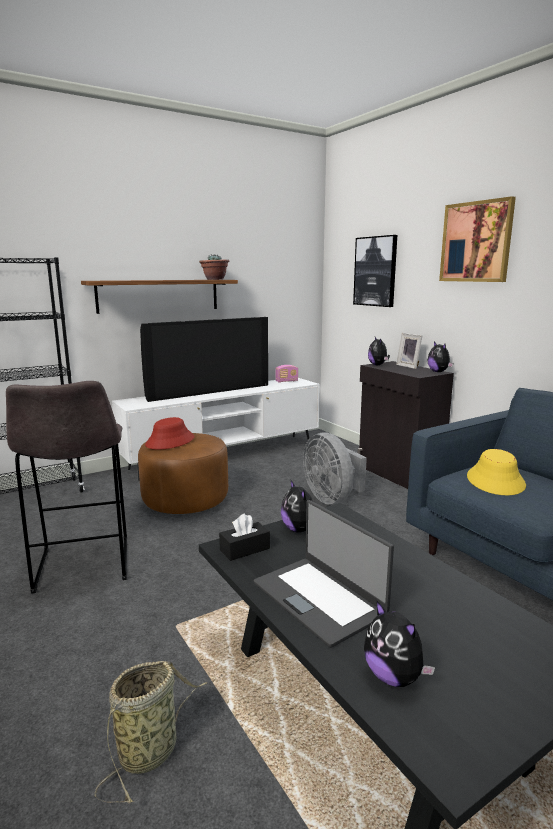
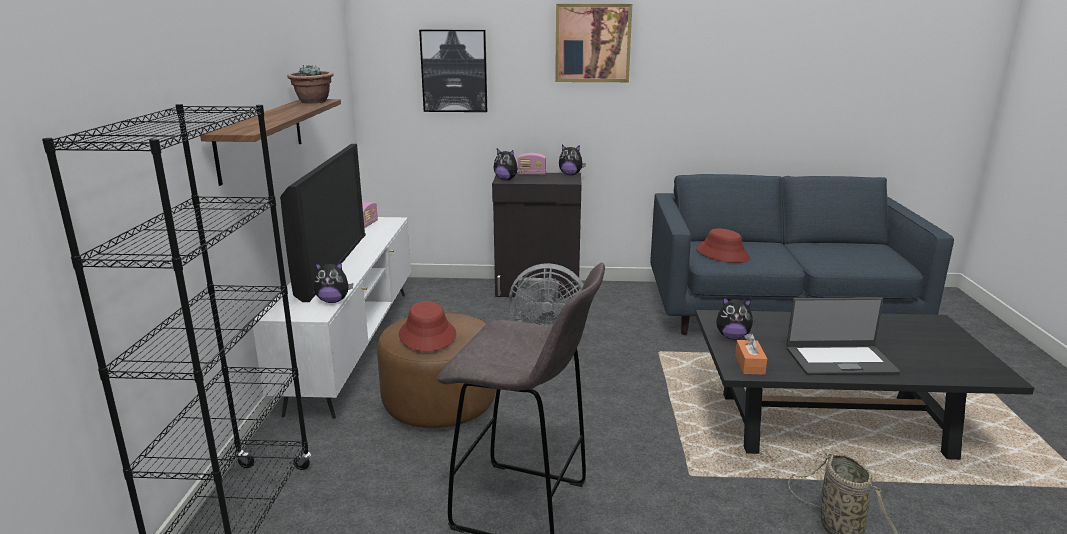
camera: 55 degrees left, 5 degrees up
(244, 549) = (749, 364): black tissue box -> orange tissue box
(394, 676) = (932, 366): plush toy -> plush toy (333, 301)
(409, 366) = (531, 174): picture frame -> radio
(495, 481) = (722, 254): yellow hat -> red hat

